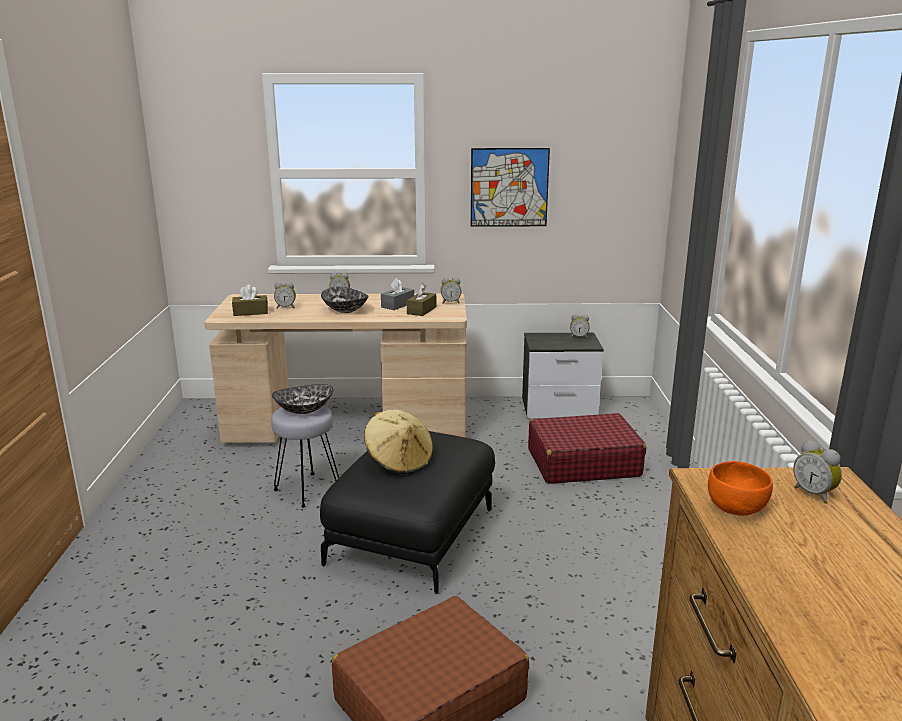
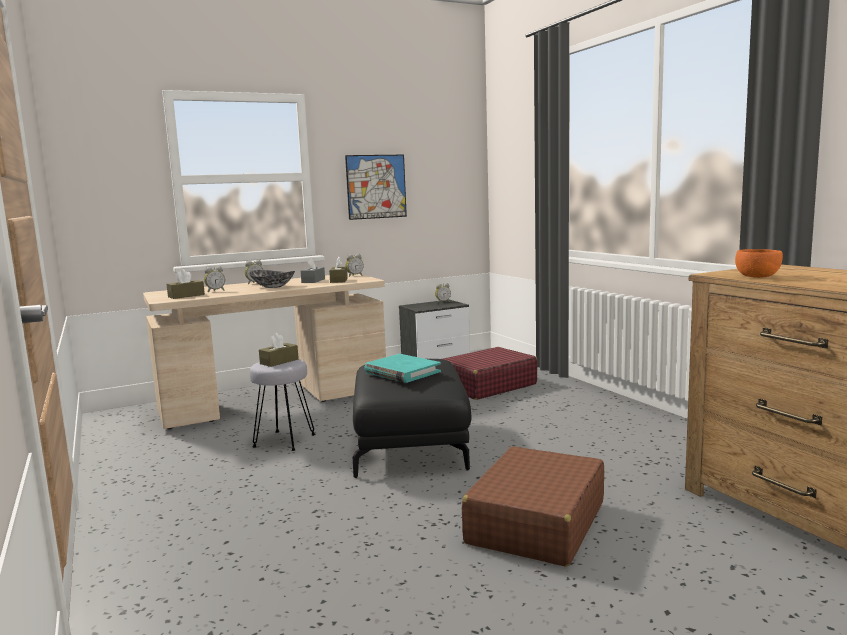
camera: 25 degrees left, 10 degrees down
(304, 410) = (279, 361): bowl -> brown tissue box
(399, 461) = (402, 372): beige hat -> turquoise book
(814, 494) = (783, 269): alarm clock -> none

